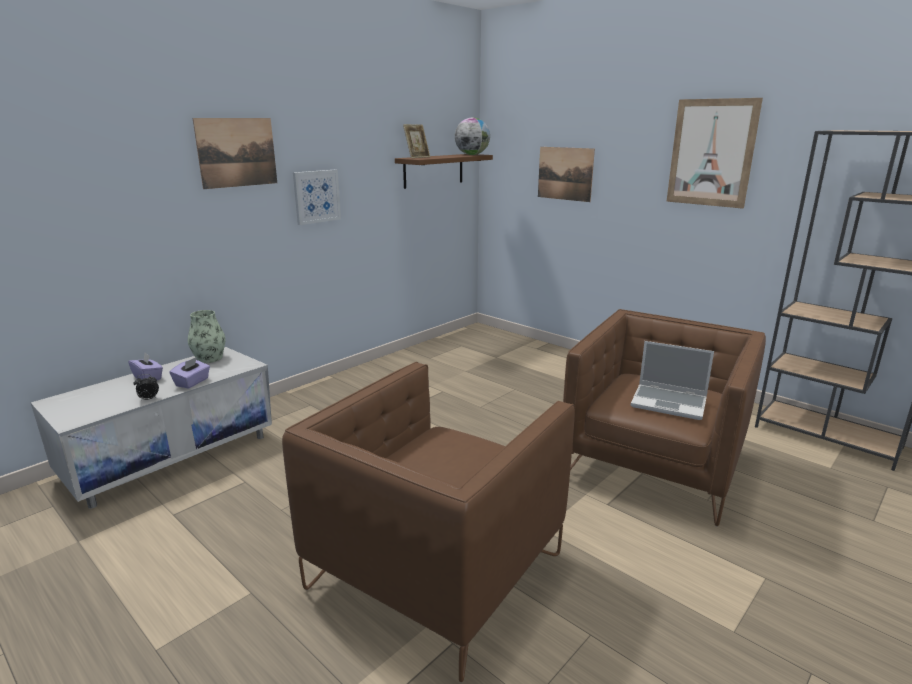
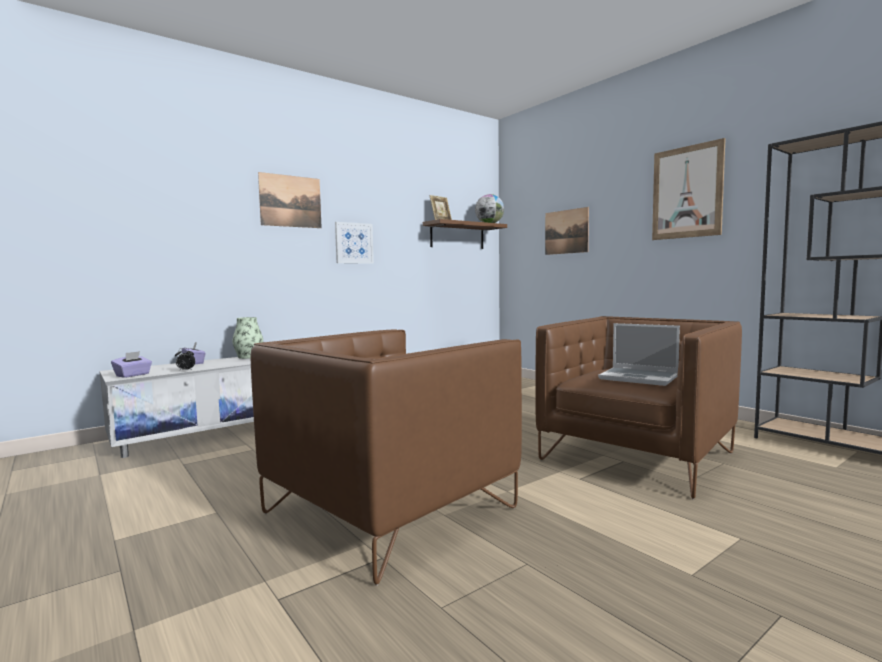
camera: 10 degrees right, 15 degrees down
(192, 382) = (225, 365): purple tissue box -> purple tissue box (133, 375)

